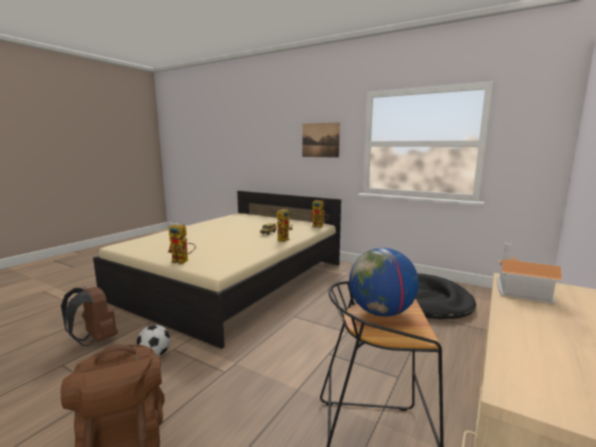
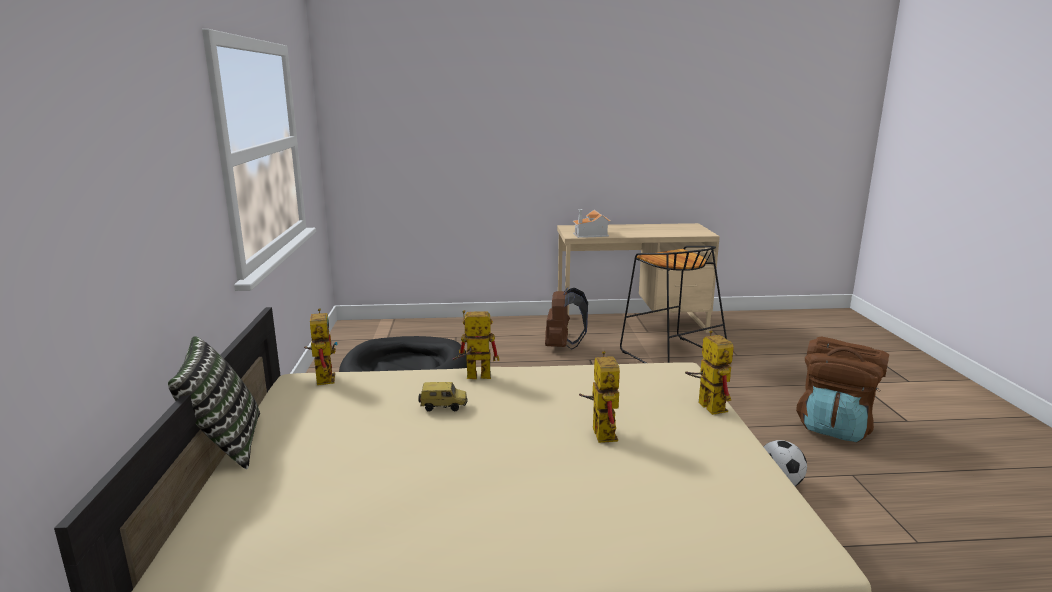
camera: 125 degrees left, 5 degrees up
(95, 340) = (867, 565): brown backpack -> brown backpack (563, 346)
(209, 243) = (599, 431): none -> toy robot
(289, 218) = (224, 444): none -> pillow
(320, 140) = (165, 166): picture -> none
(381, 312) = (673, 259): globe -> none

